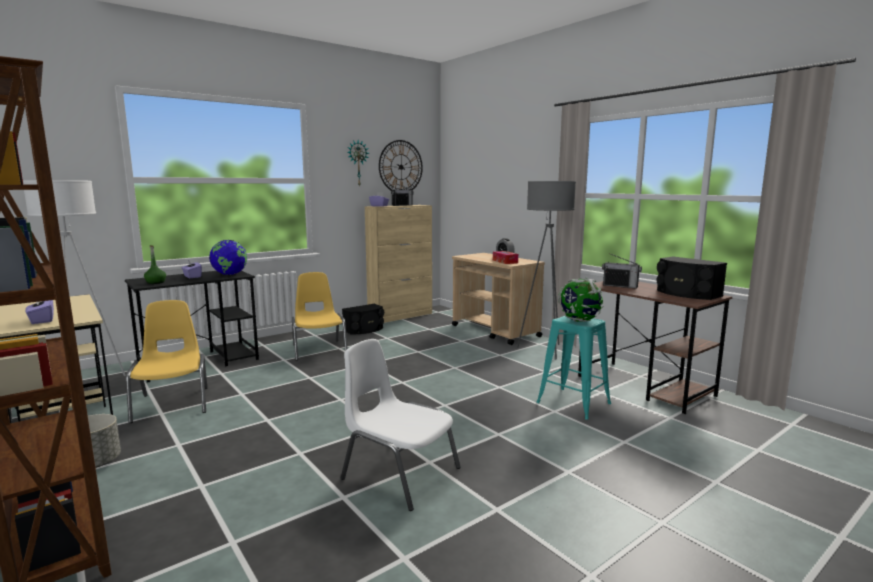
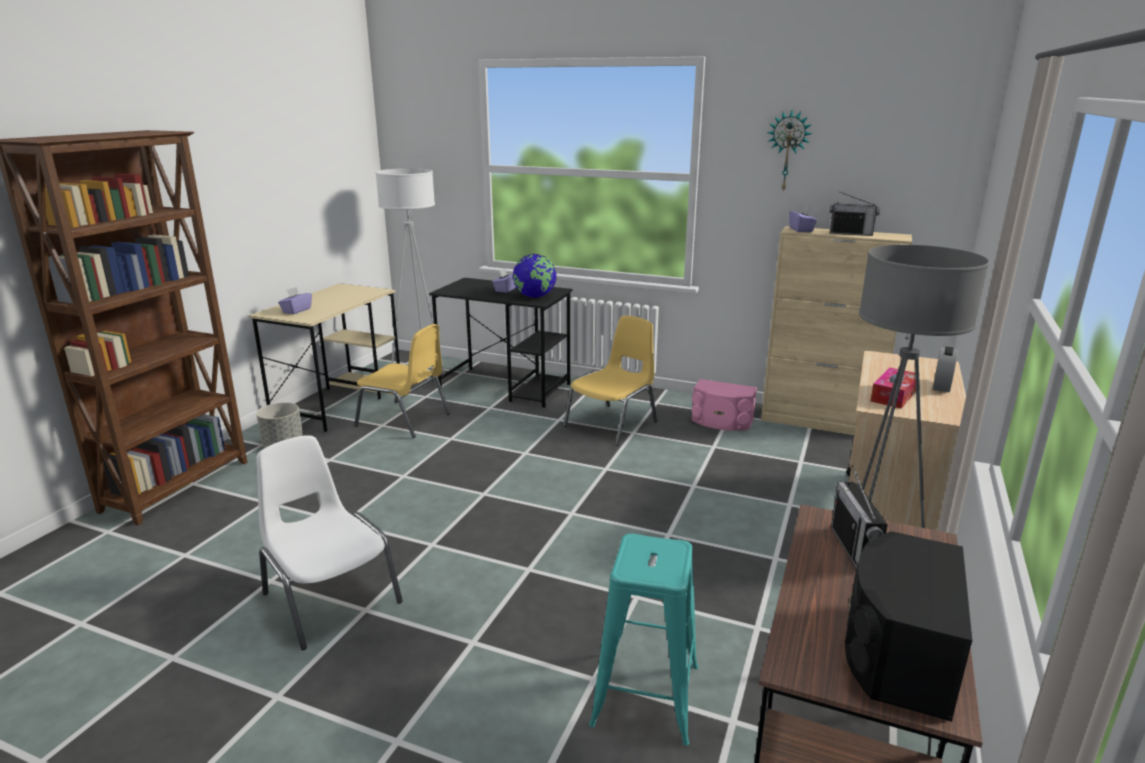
camera: 60 degrees right, 10 degrees up
(156, 282) = (462, 289): green bottle -> none
(173, 403) = (405, 420): yellow chair -> yellow chair turned 75 degrees clockwise
(364, 330) = (721, 421): black speaker -> pink speaker
(399, 473) = (330, 597): white chair -> white chair turned 45 degrees counterclockwise
(401, 167) = (882, 159): wall clock -> none
(579, 321) = (645, 560): globe -> none

